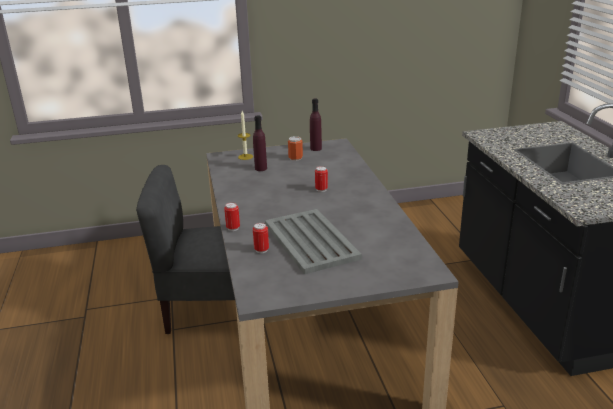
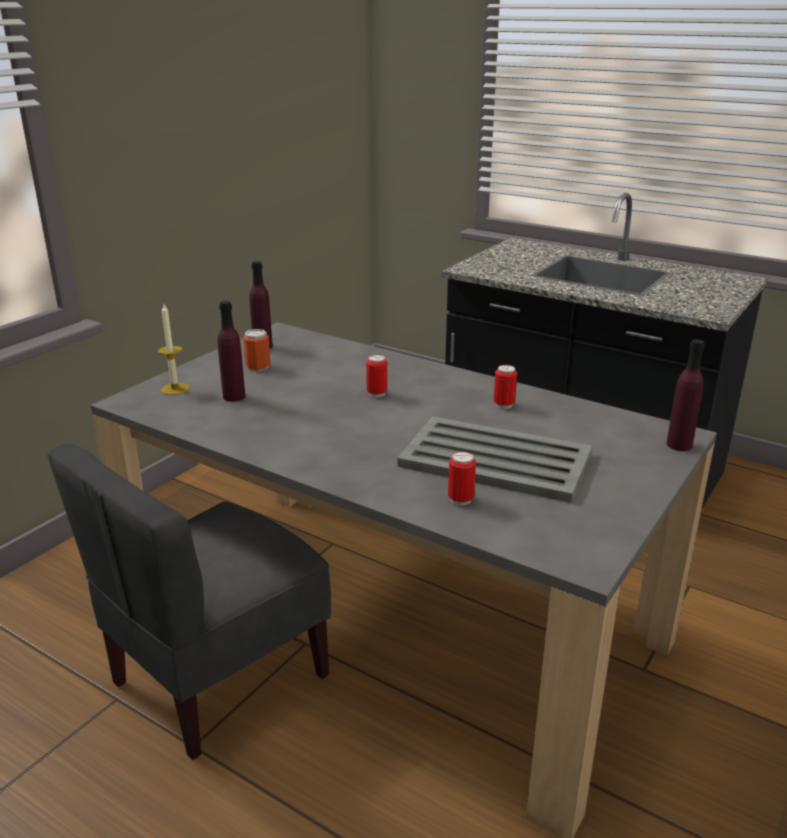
camera: 45 degrees left, 0 degrees up
(233, 228) = (362, 490): can -> can (504, 405)
(419, 276) = (679, 445): none -> purple bottle

